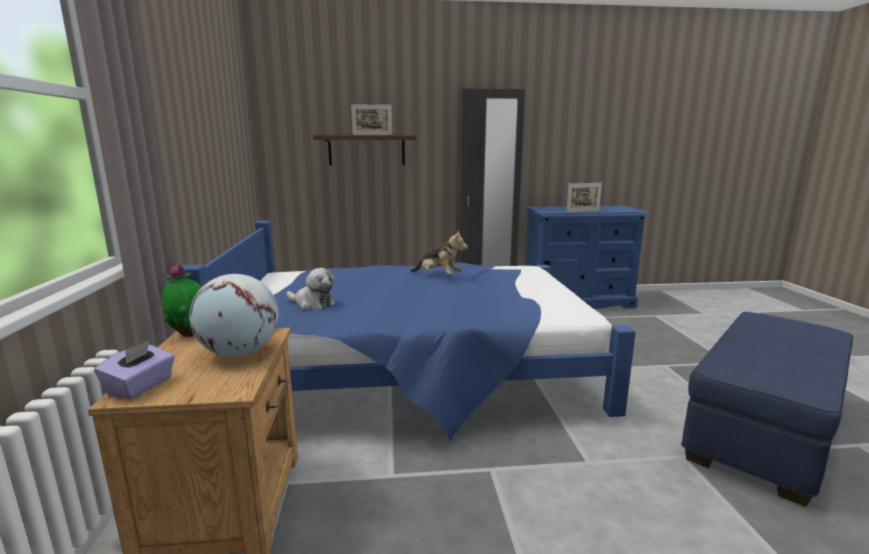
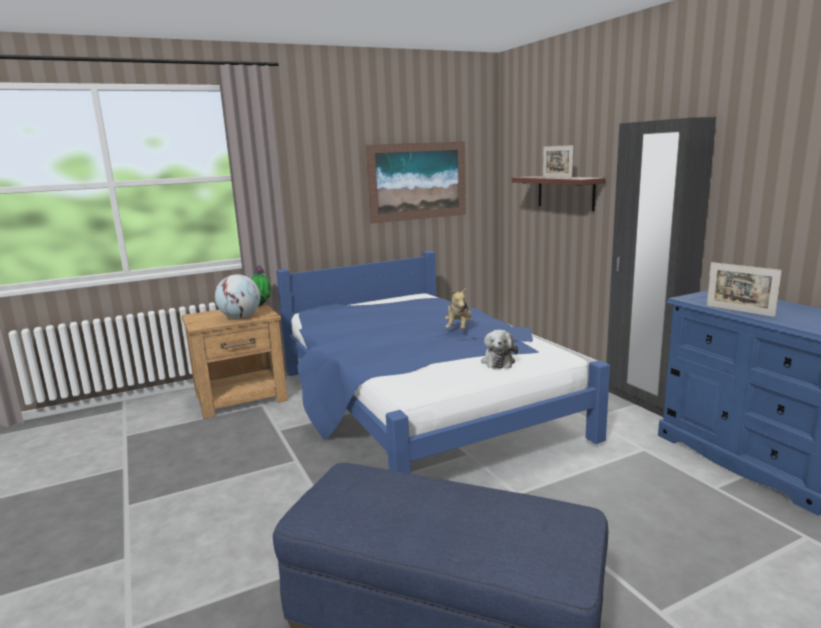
camera: 70 degrees right, 0 degrees up
(141, 386) = (200, 315): purple tissue box -> none
(220, 134) = (417, 181): none -> picture
(312, 304) = (350, 315): plush toy -> plush toy (498, 361)

